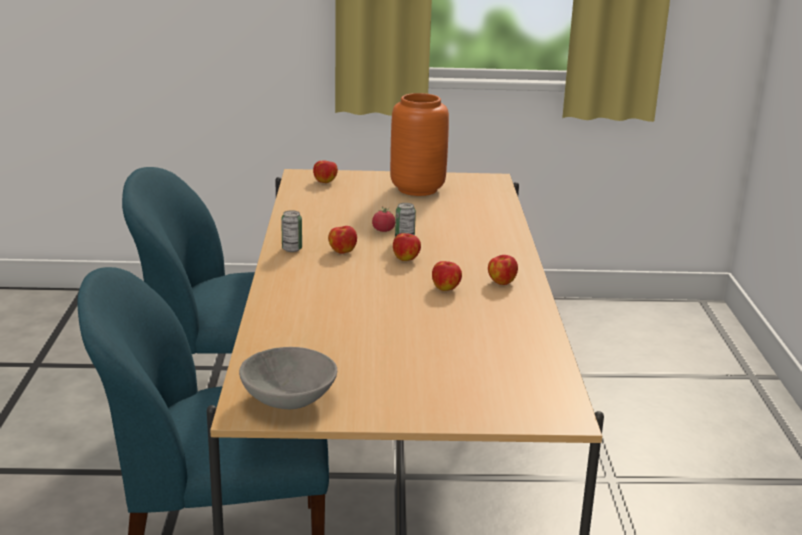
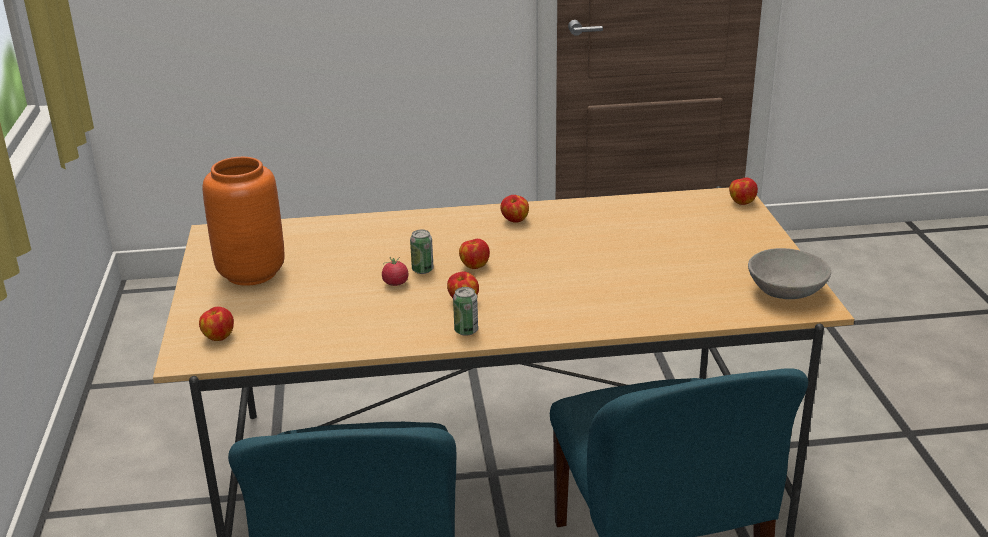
camera: 95 degrees left, 5 degrees up
(446, 288) = (539, 243): apple -> apple (741, 202)

